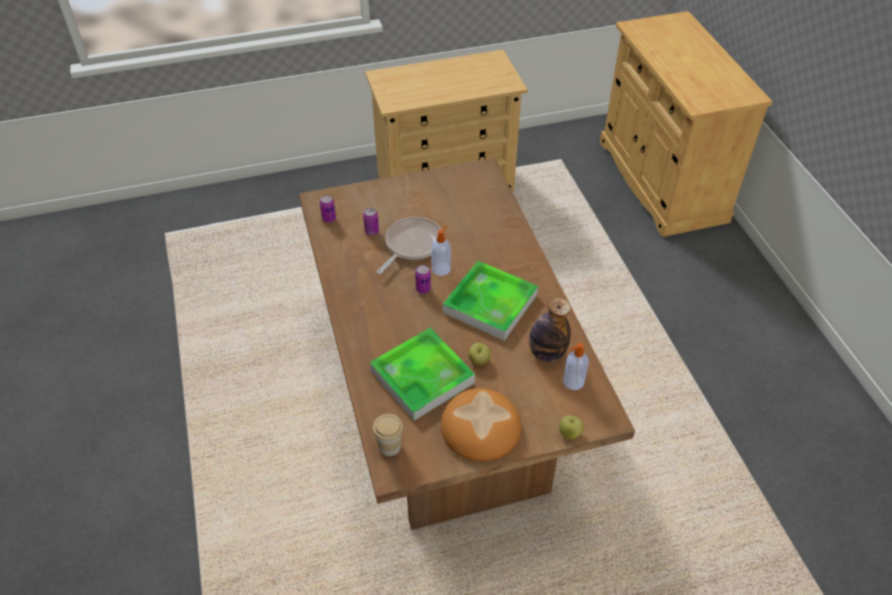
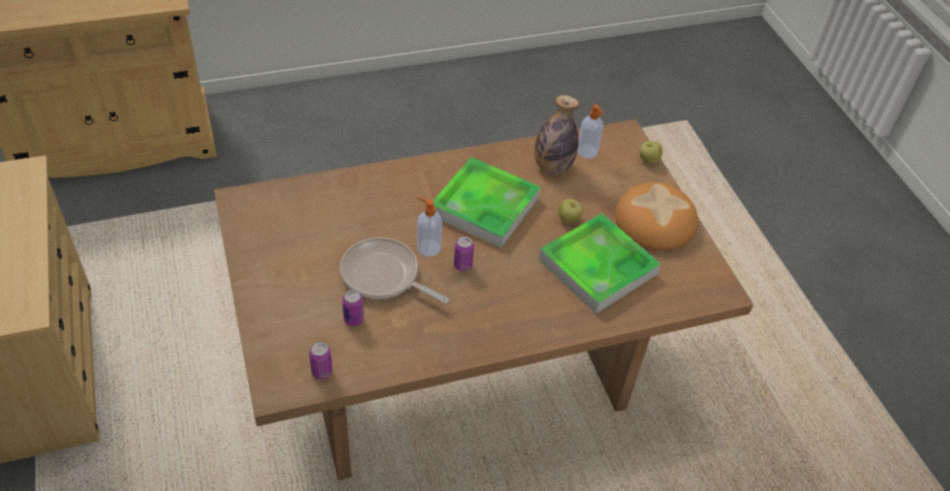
camera: 95 degrees left, 0 degrees up
(389, 446) = (693, 294): cup -> none

